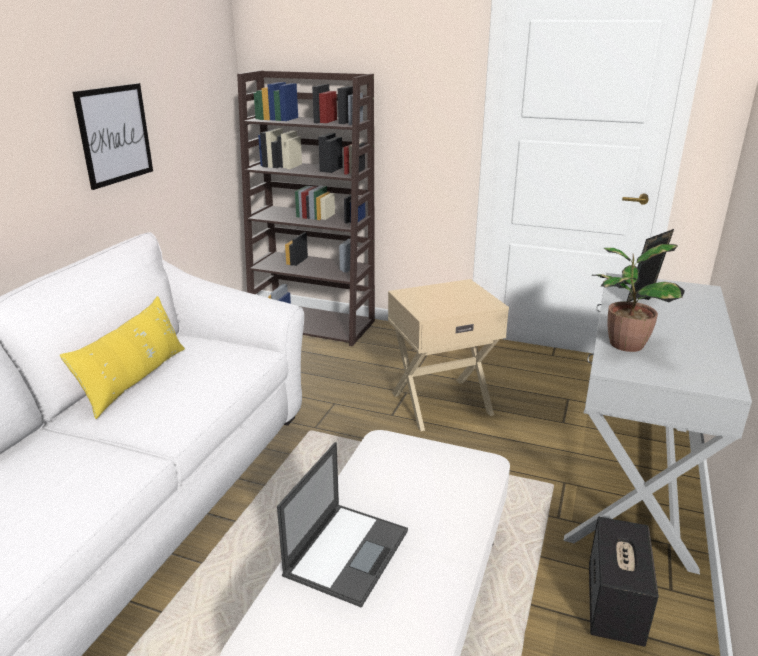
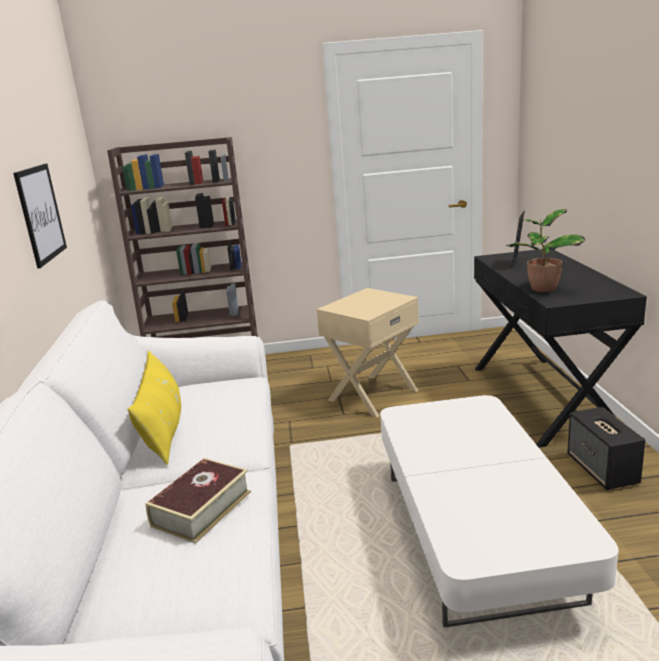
camera: 25 degrees left, 5 degrees down
(64, 478) = (201, 508): none -> book
(347, 551) = (455, 482): laptop -> none
(633, 478) = (544, 398): white console table -> black console table

